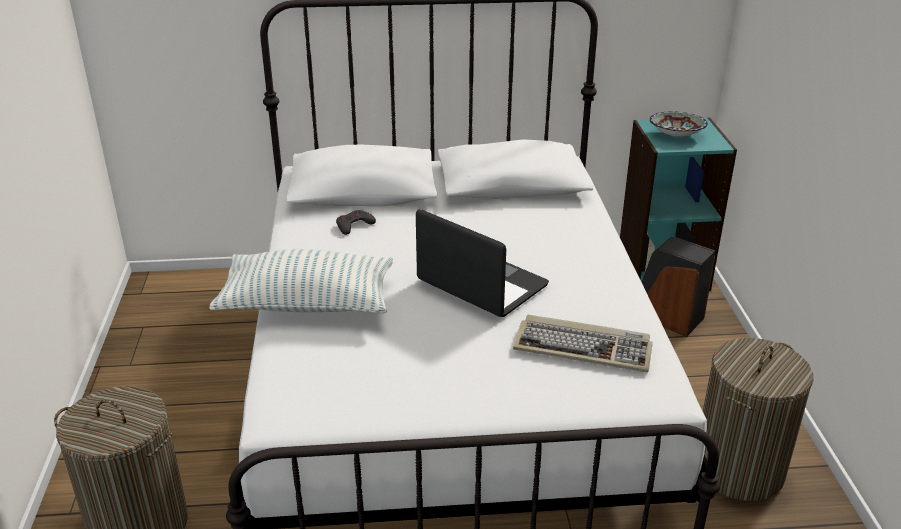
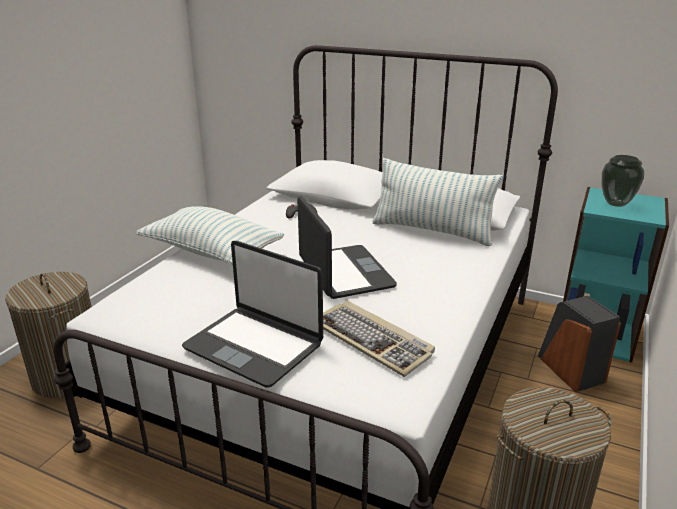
camera: 30 degrees right, 5 degrees down
(485, 393) = (254, 346): none -> laptop
(516, 209) = (432, 231): none -> pillow
(676, 135) = (616, 204): bowl -> vase

